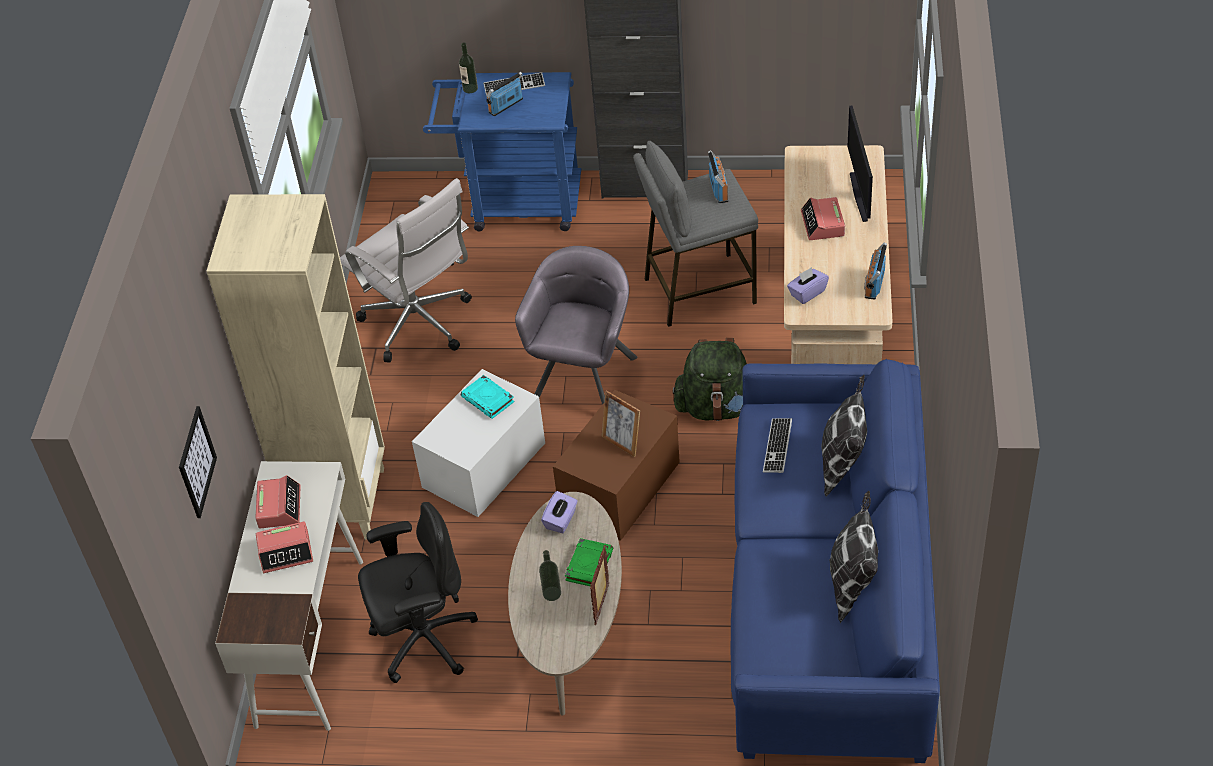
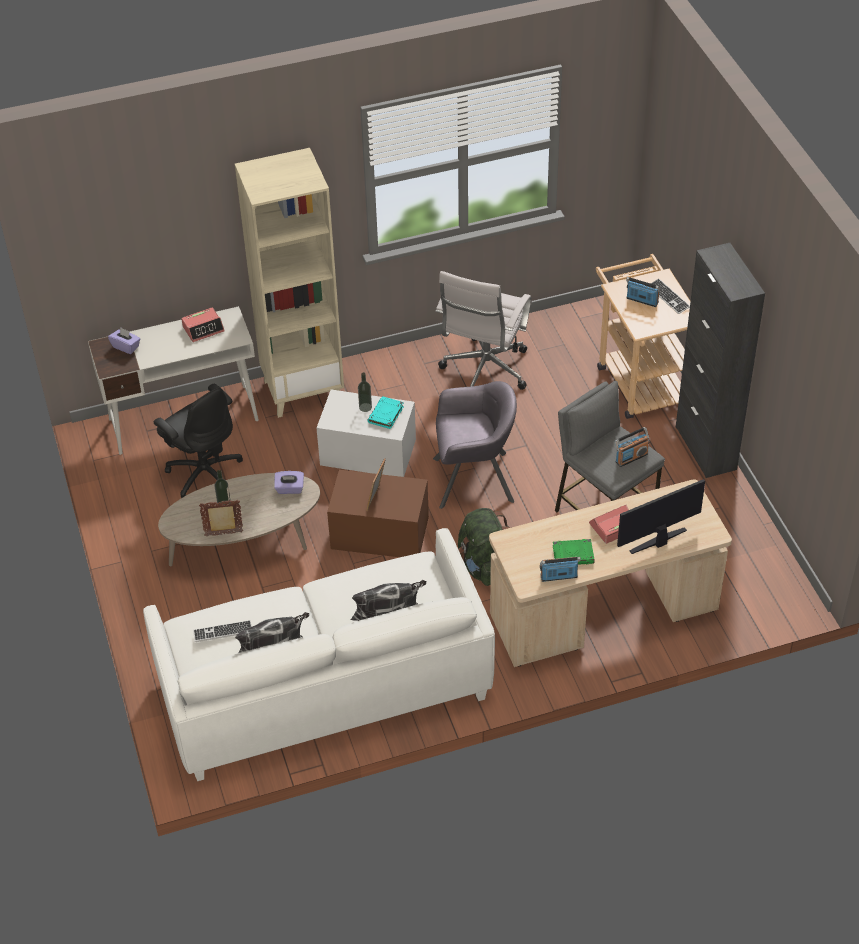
camera: 65 degrees right, 0 degrees up
(196, 462) = (143, 246): picture -> none
(286, 552) = (168, 345): alarm clock -> none
(470, 88) = (650, 274): bottle -> bottle (365, 407)
(515, 203) = (640, 379): blue cart -> beige cart
(589, 565) = (256, 516): green book -> green book (573, 555)
(777, 446) = (389, 578): keyboard -> keyboard (222, 632)
(807, 293) = (529, 538): purple tissue box -> purple tissue box (126, 347)
(829, 600) = (323, 685): blue sofa -> white sofa

